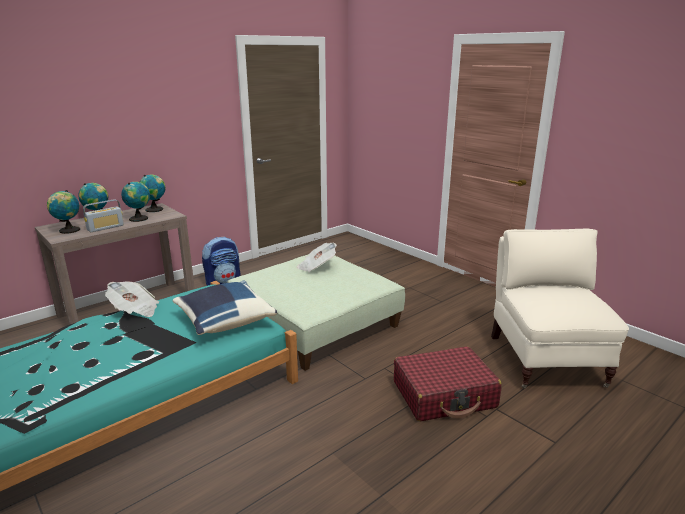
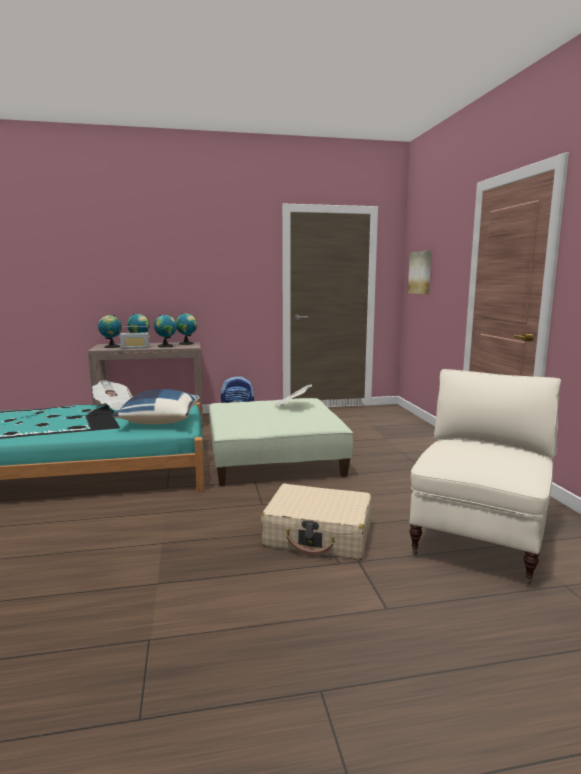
camera: 30 degrees right, 10 degrees down
(375, 108) = (420, 272): none -> picture
(444, 395) = (319, 535): red suitcase -> beige suitcase

